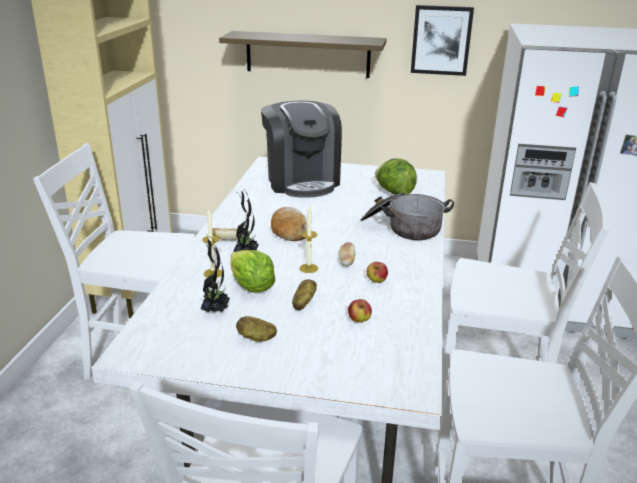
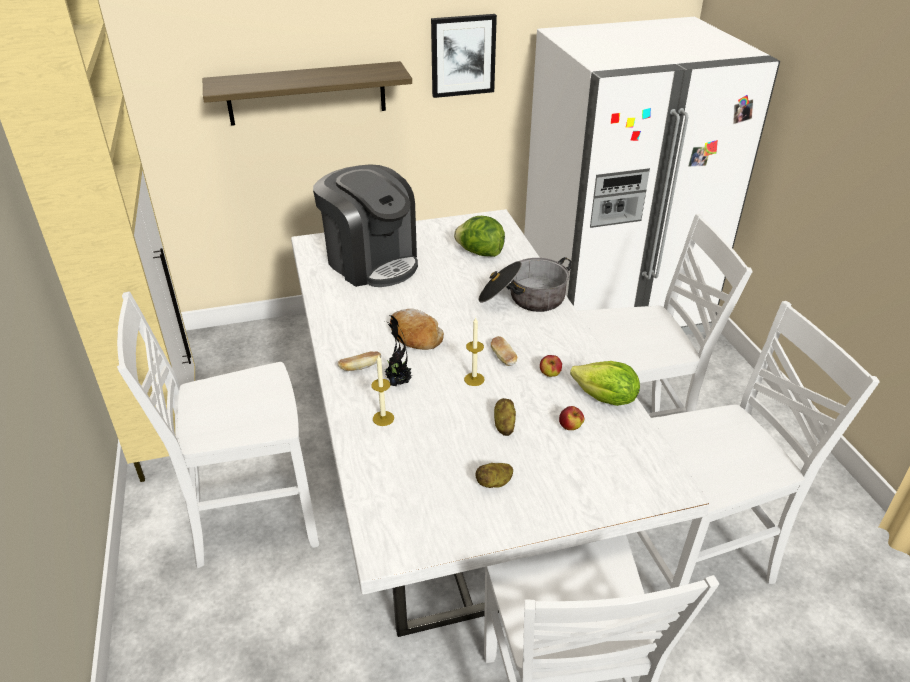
camera: 25 degrees left, 10 degrees up
(215, 310) = (427, 464): potted plant -> none
(251, 287) = (438, 422): lettuce -> lettuce (605, 399)

